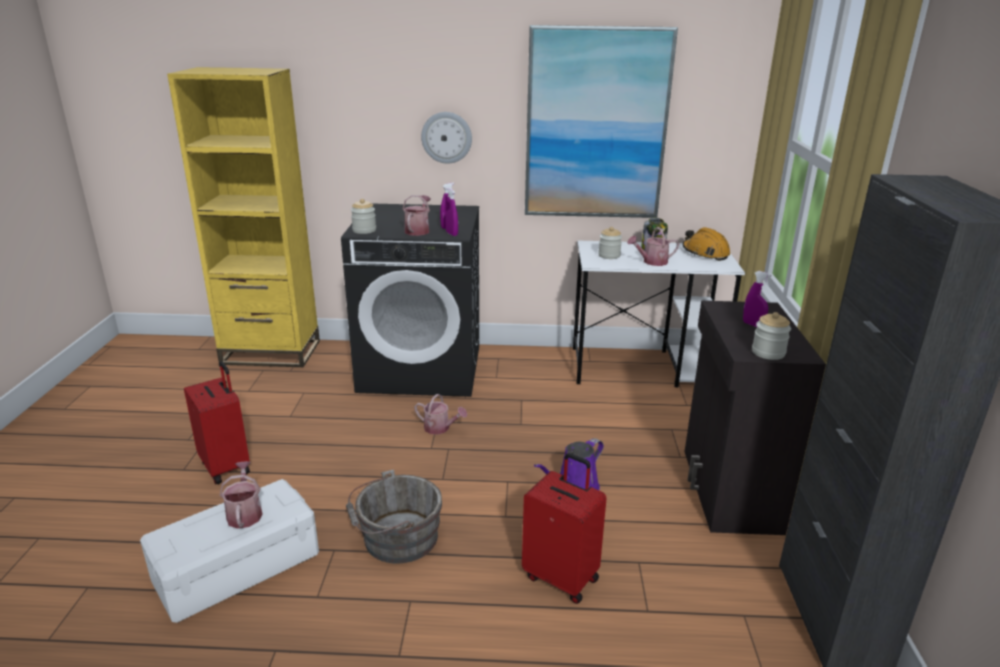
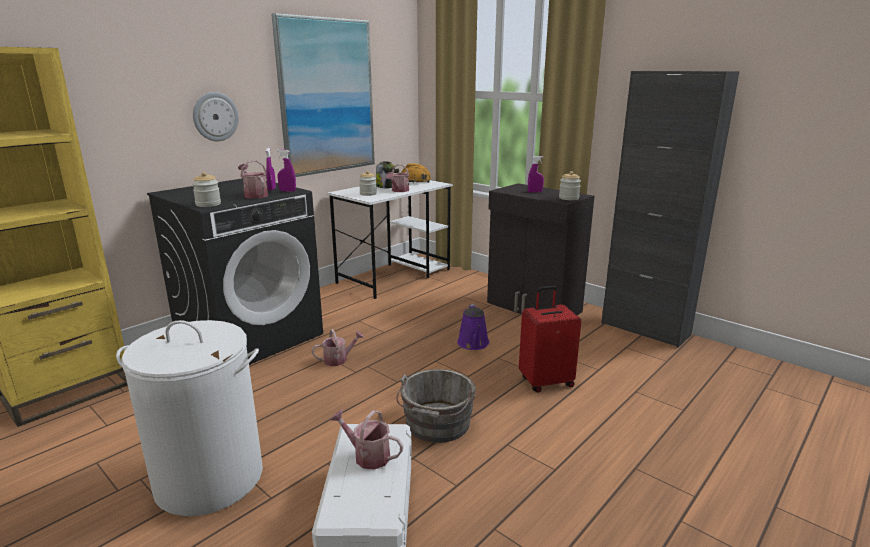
camera: 50 degrees left, 5 degrees down
(227, 466) = (210, 478): red suitcase -> white laundry basket

